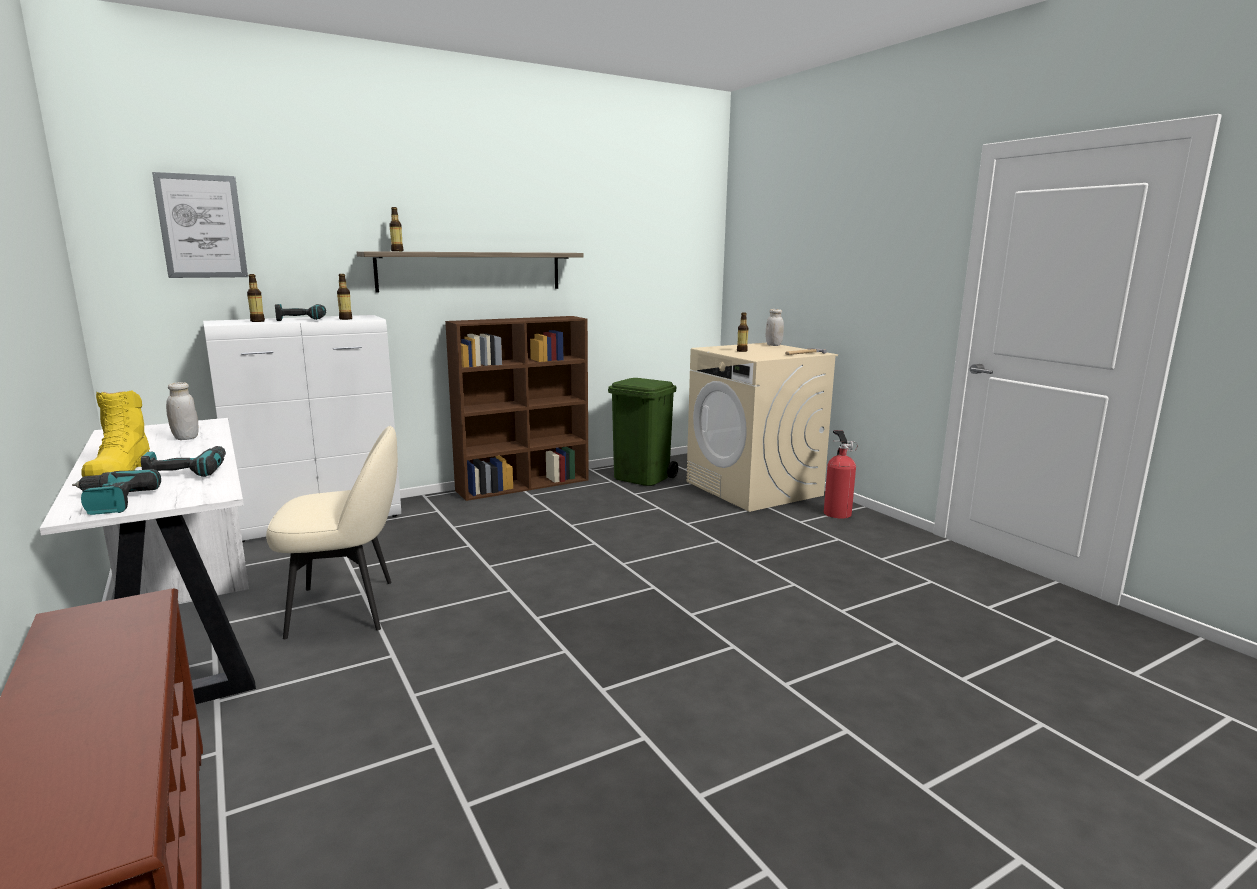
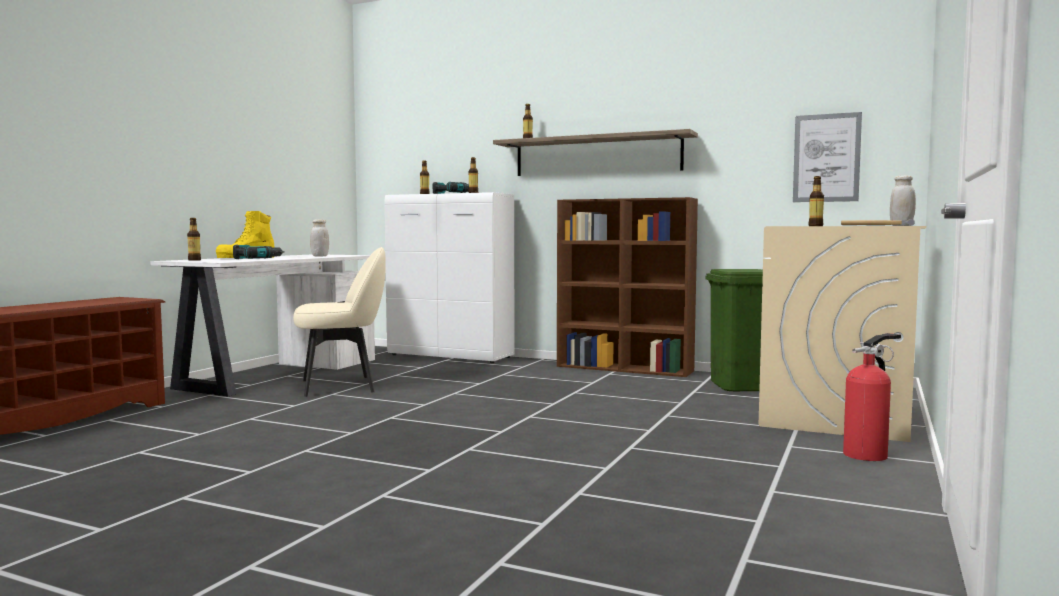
camera: 55 degrees right, 10 degrees down
(111, 502) = (194, 260): power drill -> bottle
(202, 226) = (416, 132): picture -> picture (826, 158)
(346, 608) = (341, 386): beige chair -> beige chair turned 60 degrees counterclockwise

